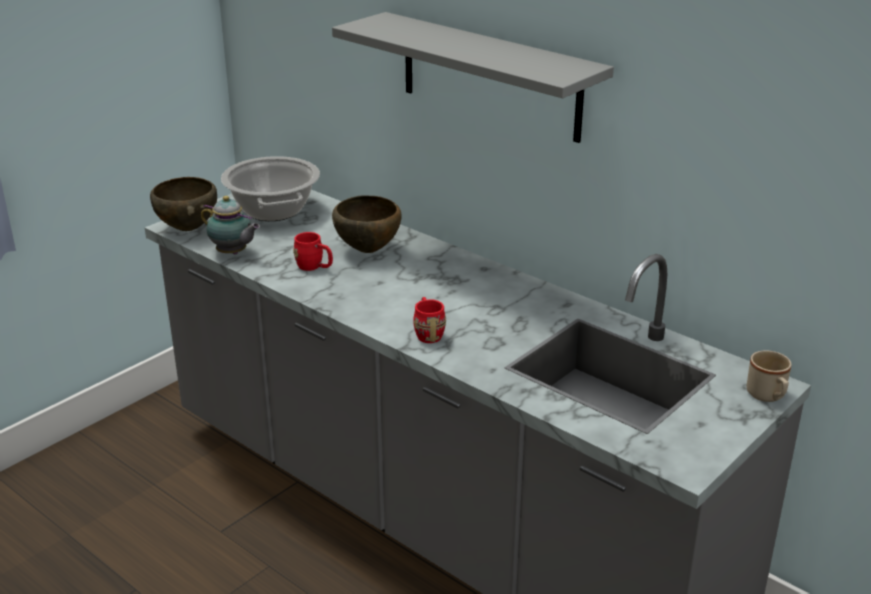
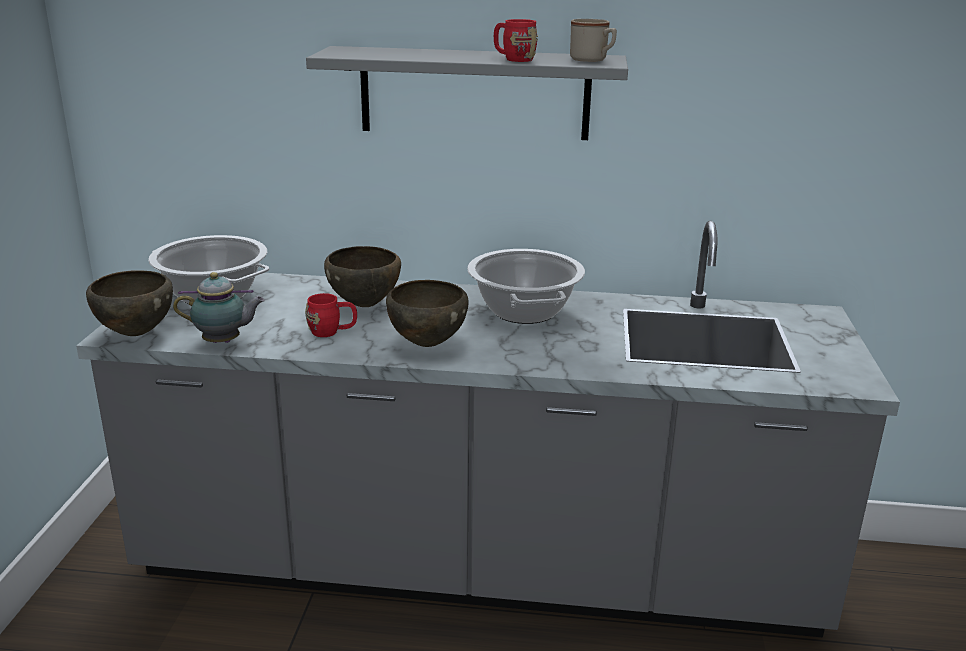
camera: 35 degrees left, 5 degrees down
(367, 300) = (426, 344): none -> brown bowl
(428, 333) = (522, 354): red mug -> red mug (513, 59)
(486, 294) = (525, 311): none -> cooking pot
(768, 396) = (831, 321): beige mug -> beige mug (592, 60)

